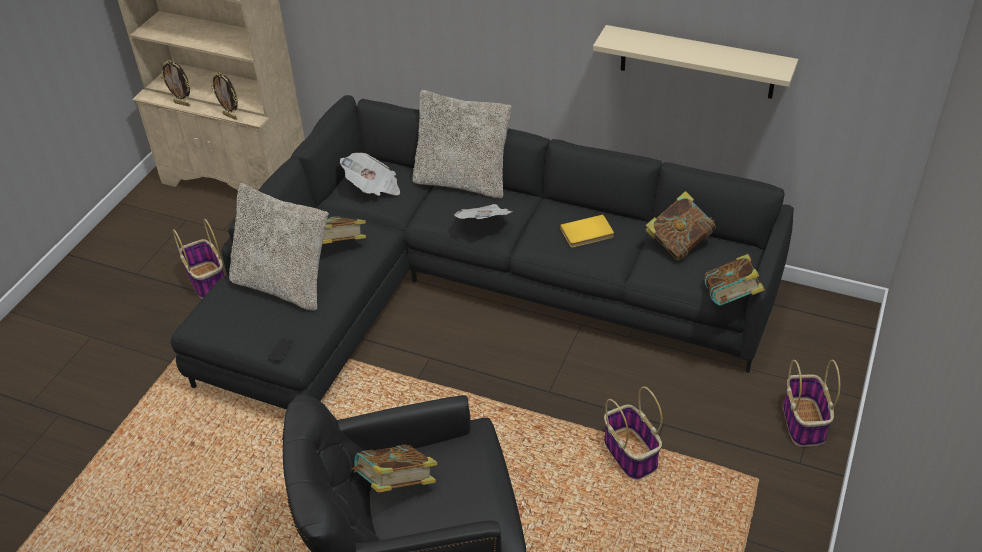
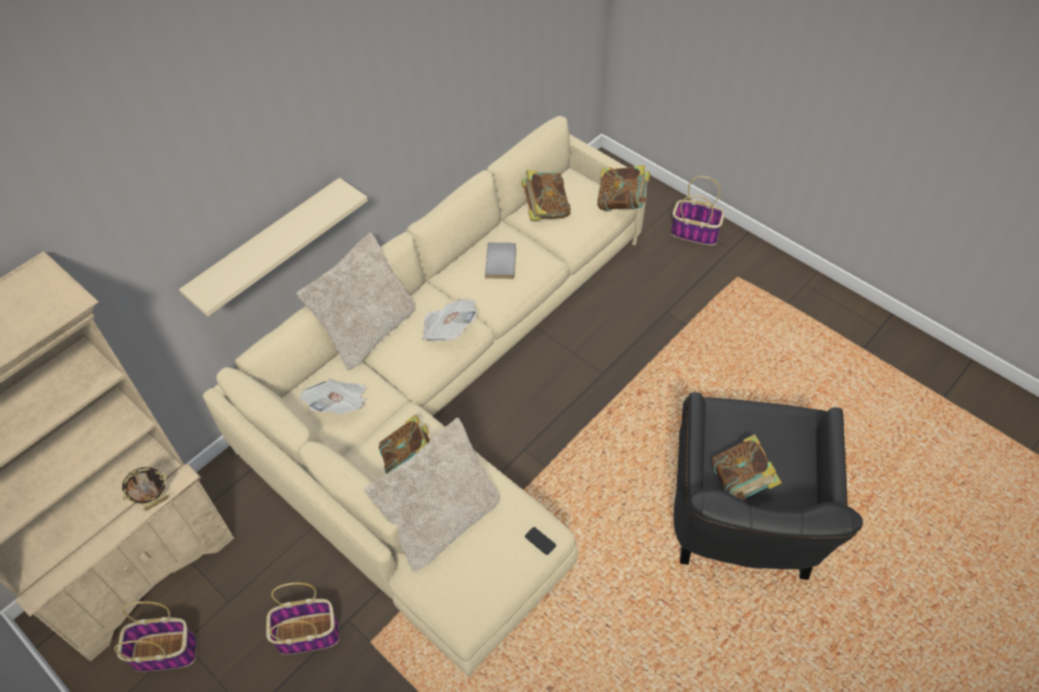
camera: 70 degrees left, 10 degrees up
(182, 104) = (89, 553): picture frame -> none
(465, 290) = (451, 397): black sofa -> beige sofa
(587, 234) = (502, 262): yellow book -> grey book
(631, 454) = (688, 341): basket -> basket (166, 651)
(697, 62) = (475, 71): beige shelf -> beige shelf (268, 248)

